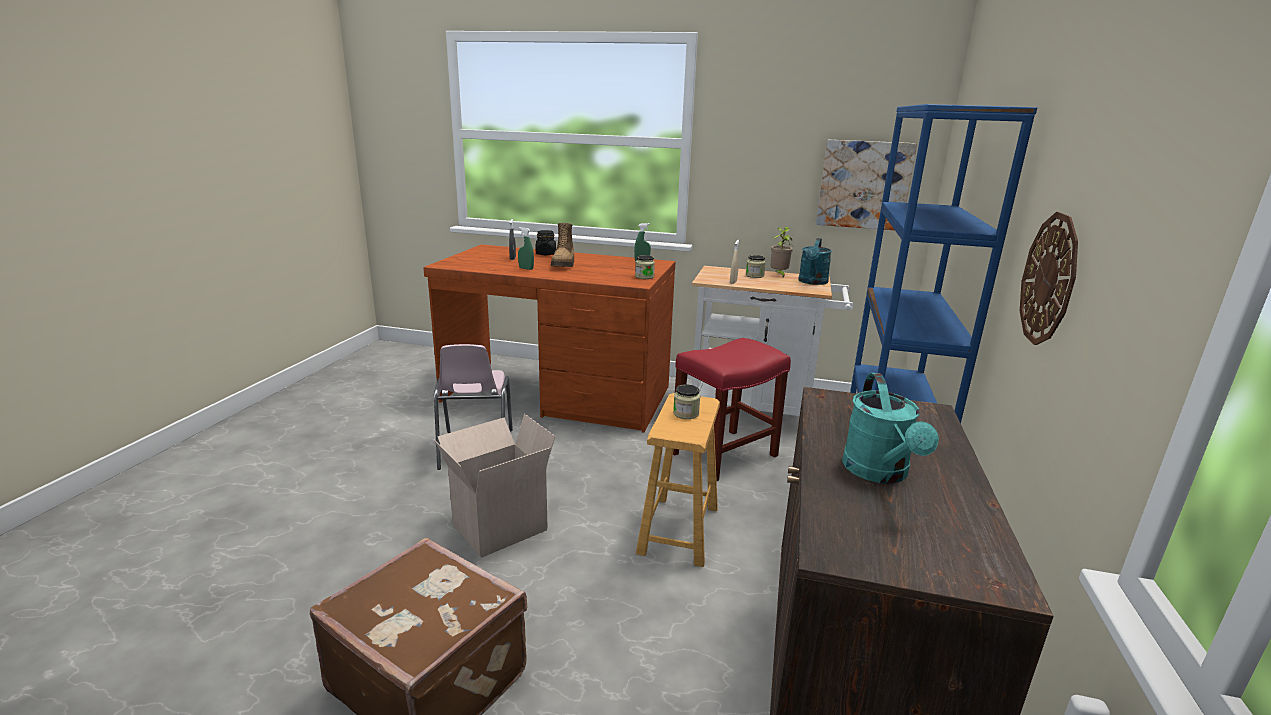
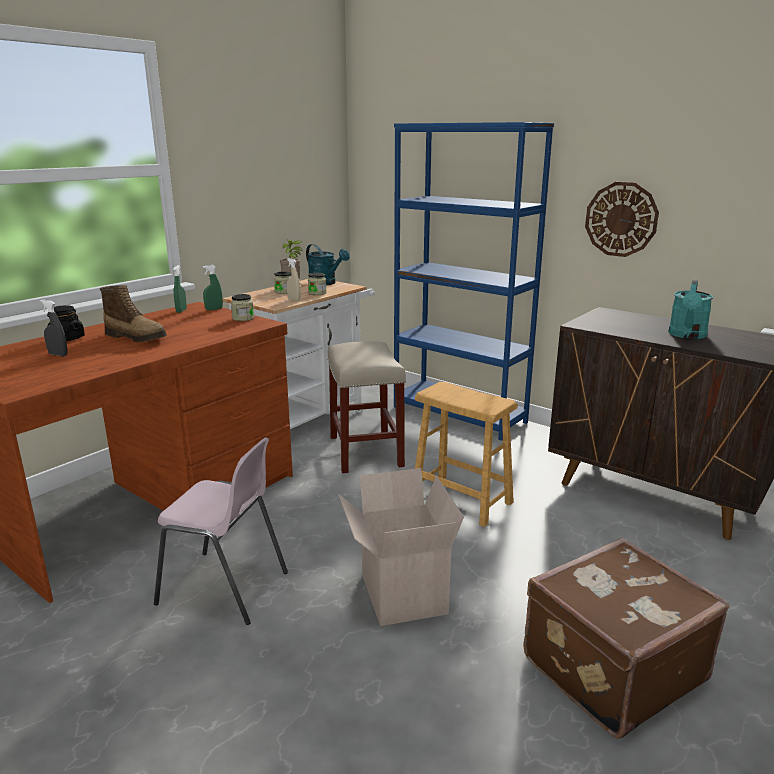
camera: 65 degrees left, 0 degrees up
(526, 268) = (125, 354): green spray bottle -> green spray bottle (214, 309)
(686, 414) = (461, 396): jar -> jar (317, 293)
(725, 454) = (365, 450): red stool -> beige stool
(864, 185) = (308, 192): picture -> none
(879, 473) = (687, 335): turquoise watering can -> turquoise watering can turned 90 degrees clockwise

